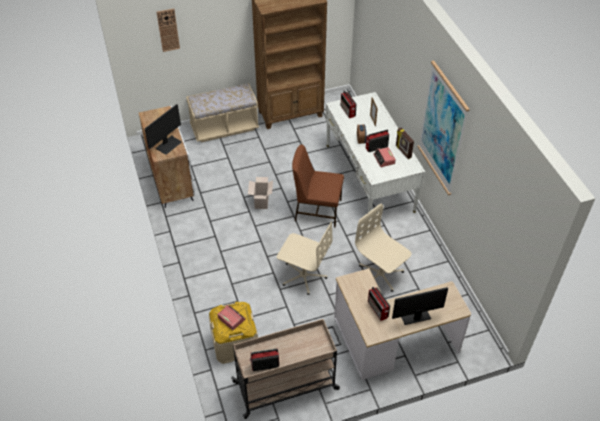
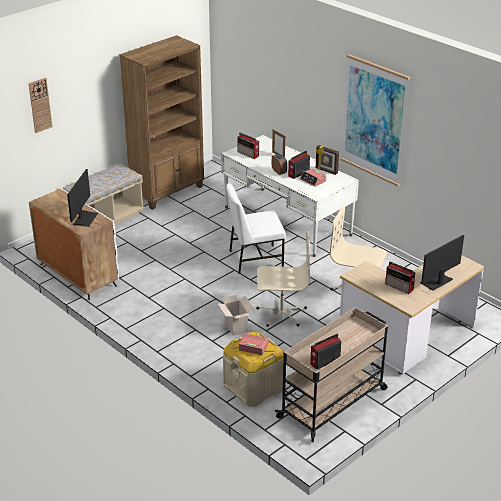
camera: 25 degrees left, 15 degrees down
(261, 201) = (191, 267): cardboard box -> cardboard box (235, 327)
(317, 210) = (254, 259): brown chair -> white chair

